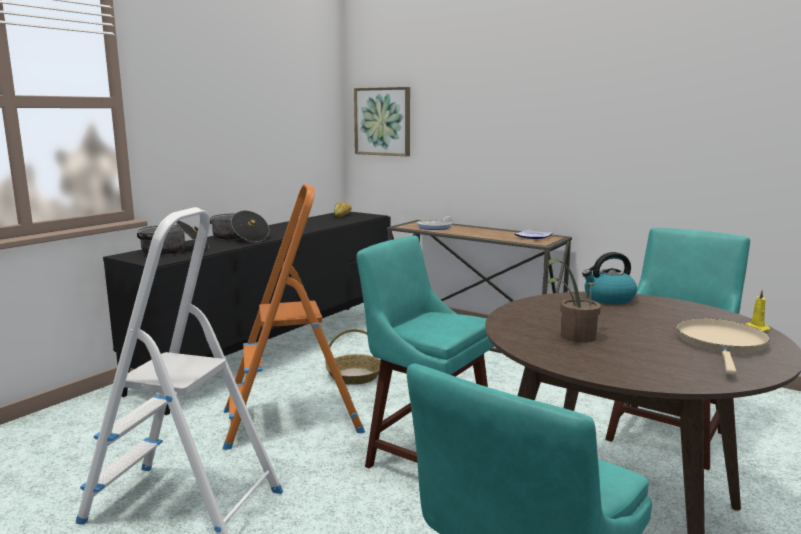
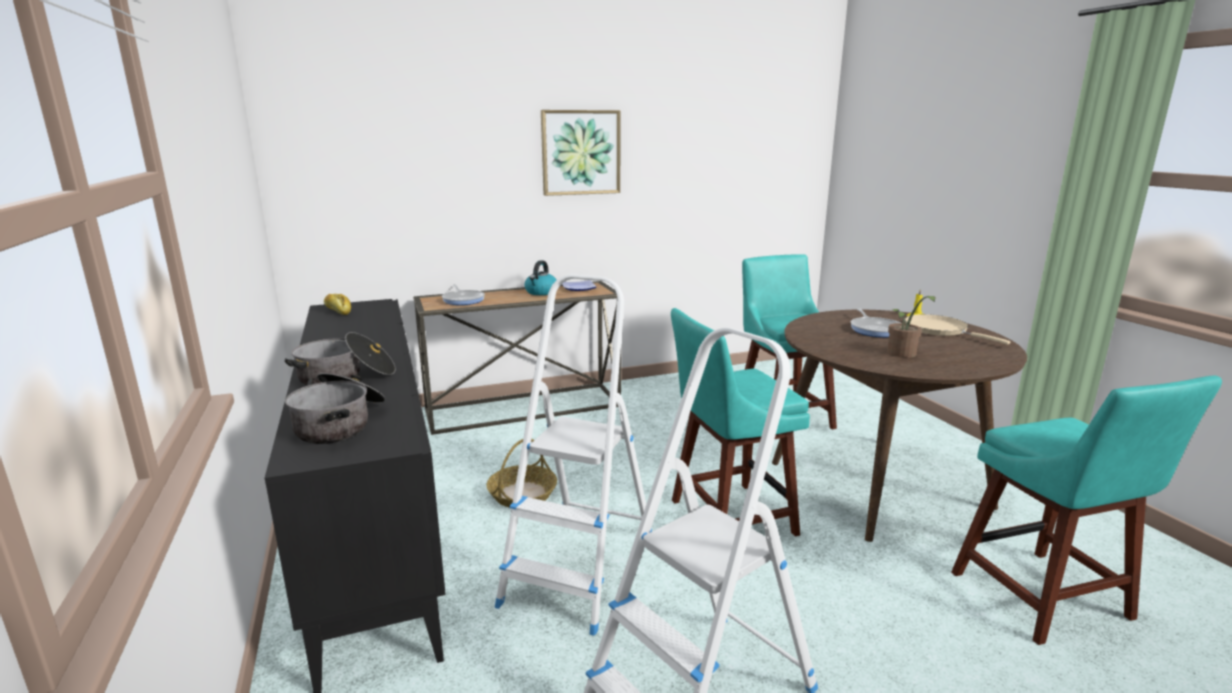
camera: 55 degrees left, 5 degrees up
(290, 421) = (579, 568): orange step ladder -> white step ladder
(383, 121) = (335, 174): picture -> picture (580, 152)
(608, 299) = (818, 322): kettle -> kettle (541, 292)
(642, 319) = (875, 329): none -> frying pan

